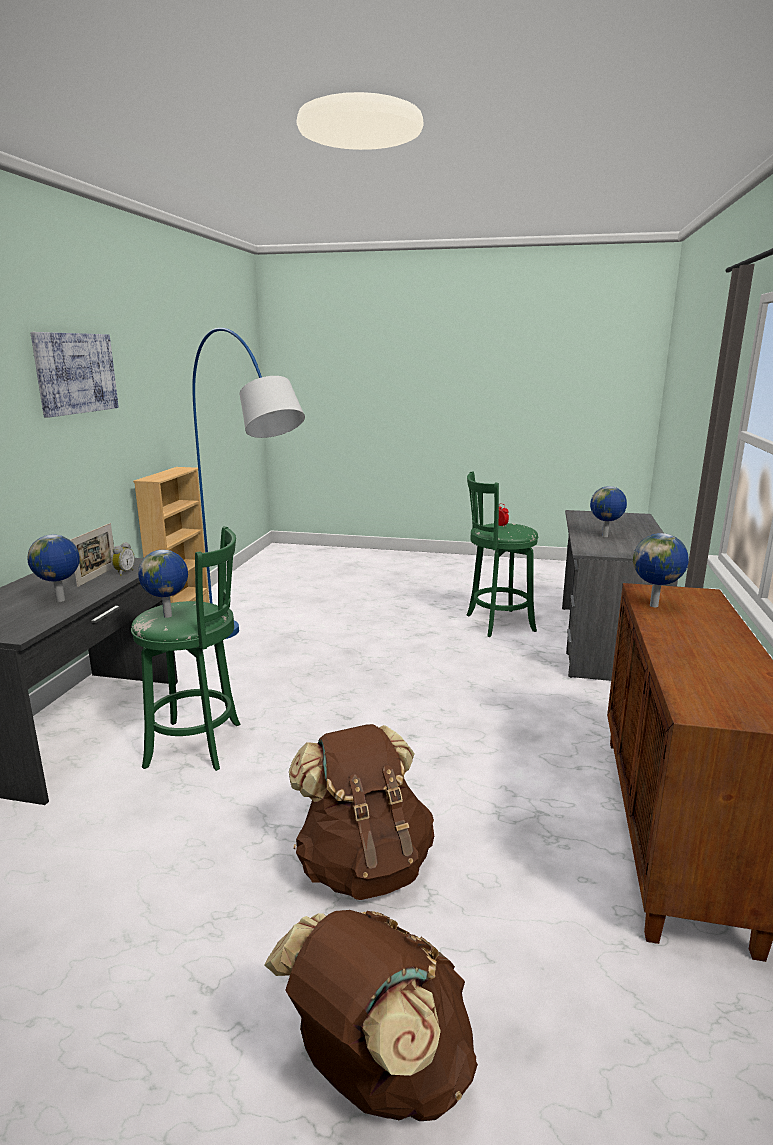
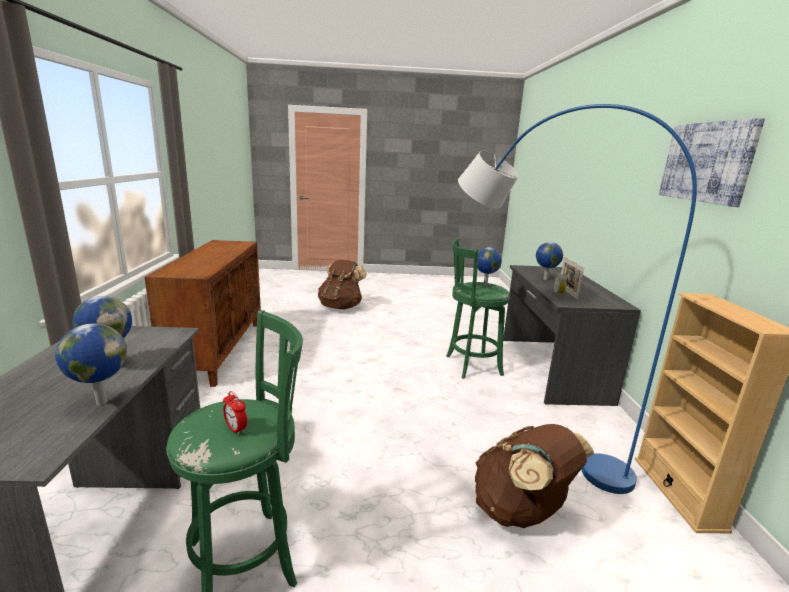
camera: 165 degrees right, 0 degrees up
(364, 865) = (357, 333): brown backpack -> brown backpack (520, 511)
(655, 606) = (208, 267): globe -> globe (100, 402)

